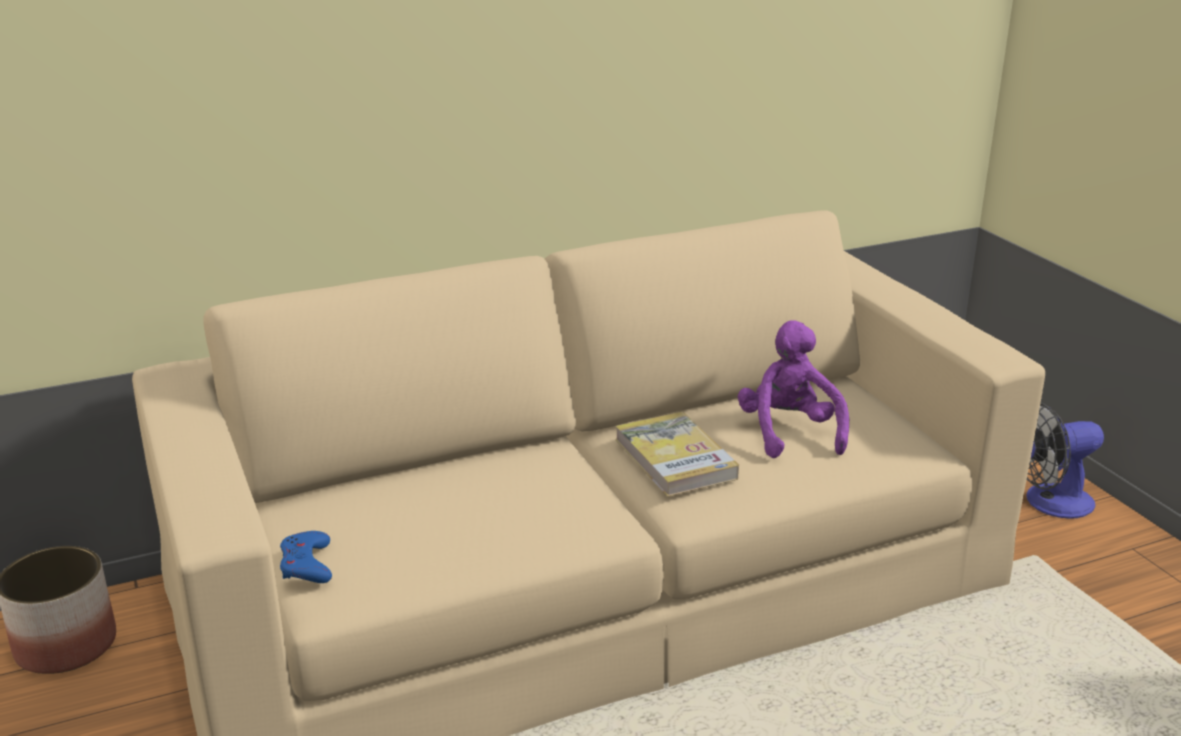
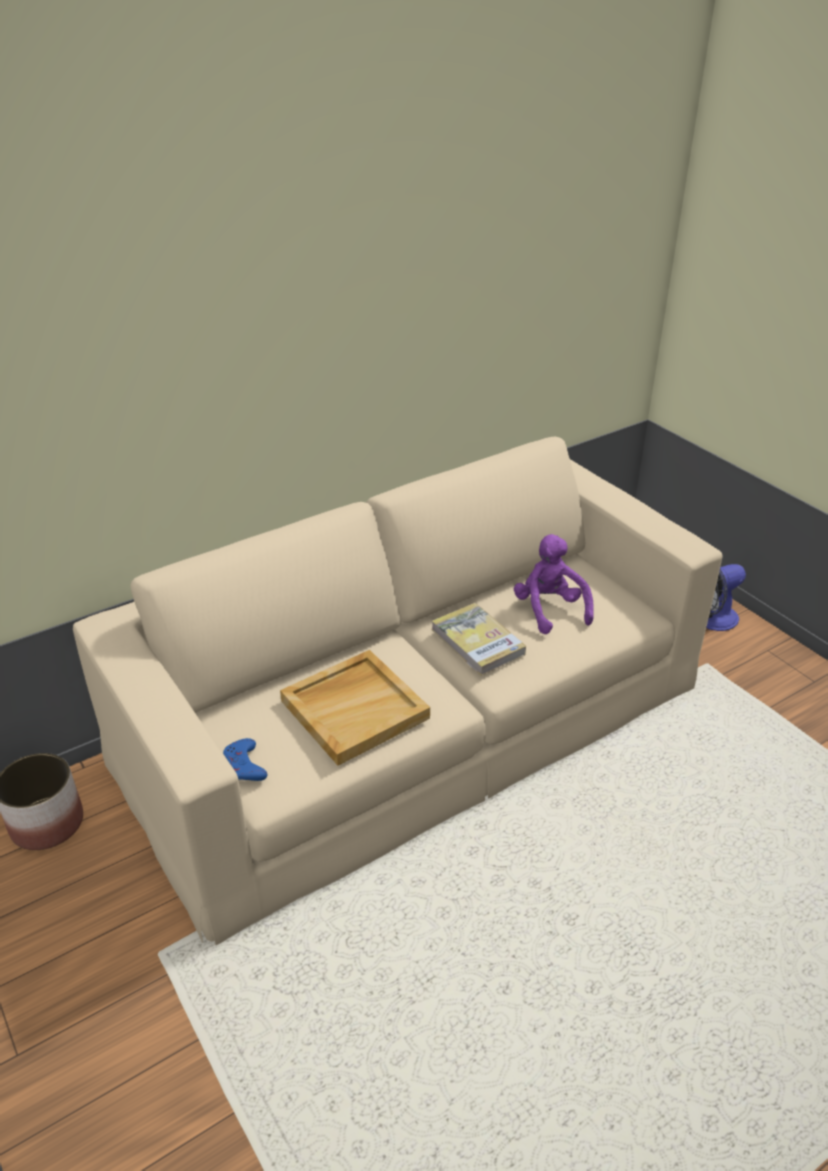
camera: 10 degrees left, 10 degrees up
(479, 516) = (355, 708): none -> beige tray

